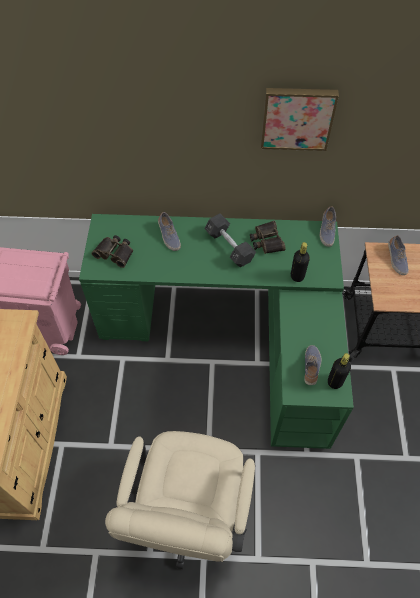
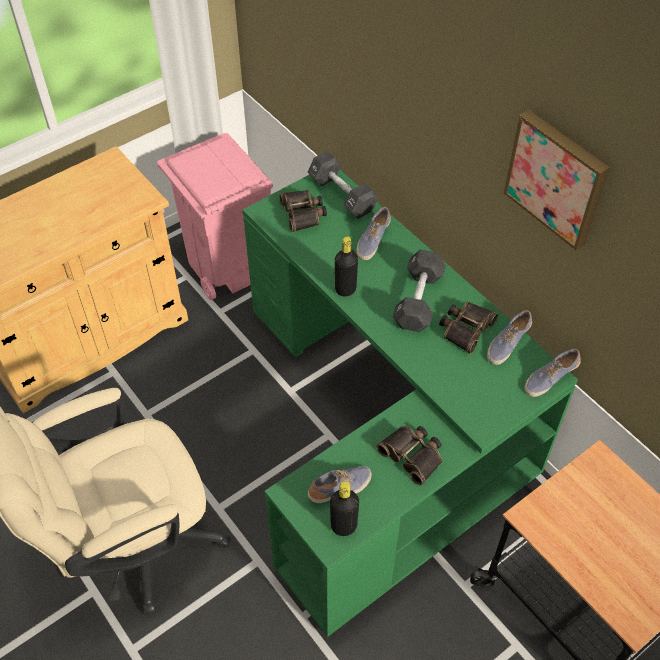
camera: 50 degrees right, 5 degrees down
(121, 226) = (342, 195): none -> black dumbbell
(297, 276) = (447, 390): black bottle -> black bottle (345, 289)
(318, 320) = (413, 455): none -> binoculars
(396, 259) = (612, 492): shoe -> shoe (507, 343)

